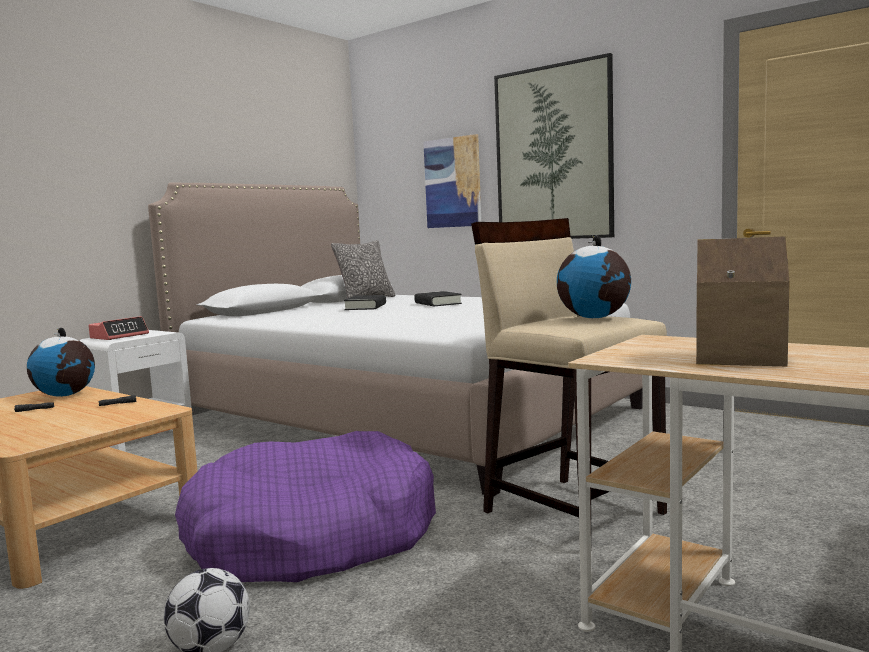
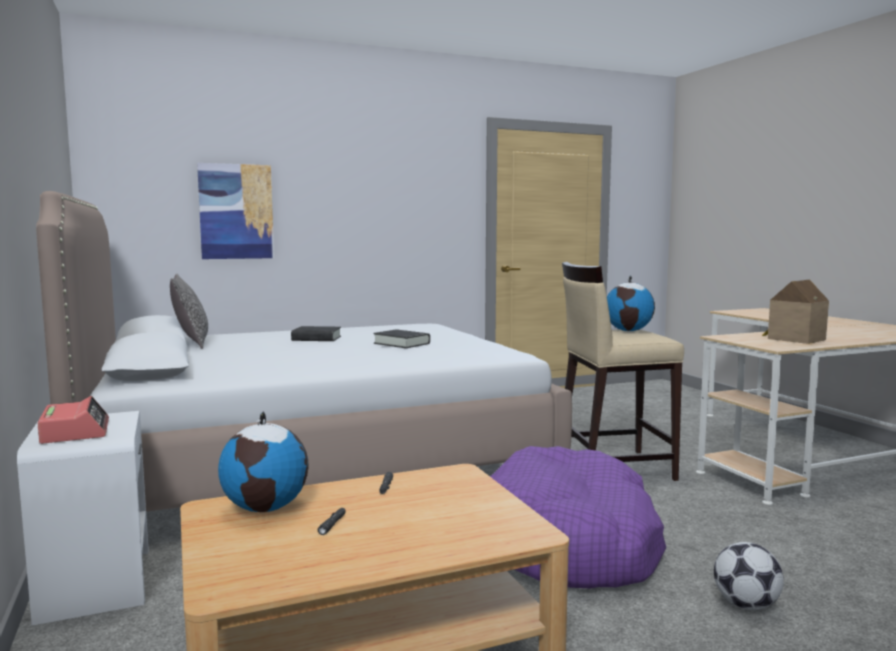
camera: 60 degrees left, 0 degrees up
(365, 307) = (266, 349): black book -> black book (401, 343)
(553, 153) = (354, 195): picture -> none

